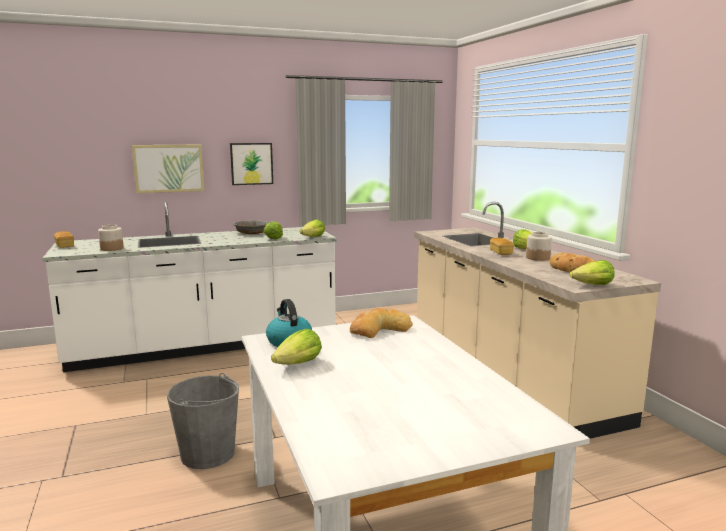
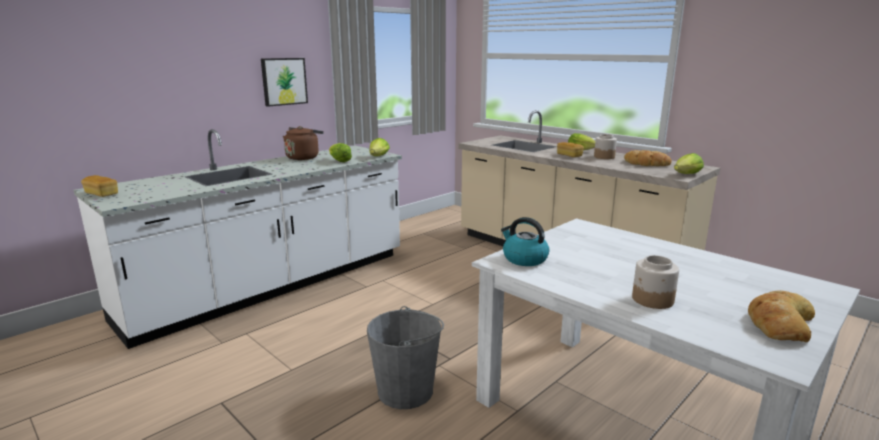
camera: 25 degrees left, 5 degrees up
(111, 249) = (175, 190): jar -> jar (652, 300)
(168, 168) = (196, 89): picture -> none
(251, 232) = (303, 157): grey bowl -> brown kettle
(298, 364) = (574, 278): lettuce -> none
(379, 329) = (575, 235): bread -> bread (779, 323)

